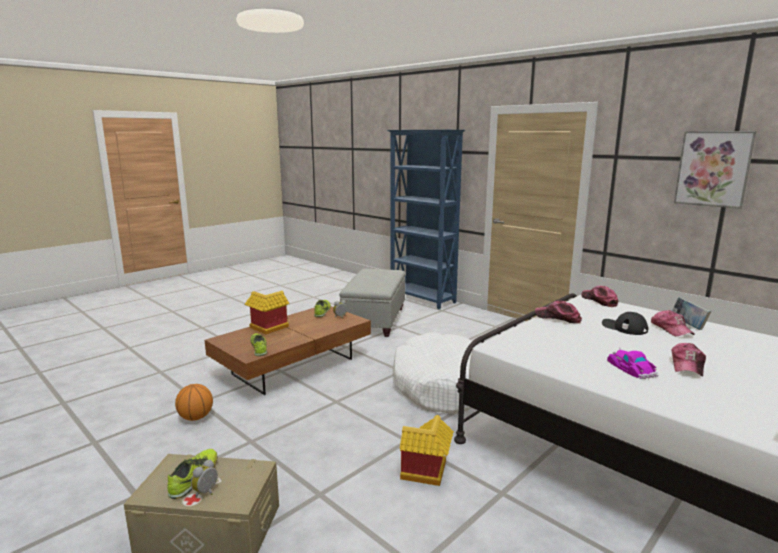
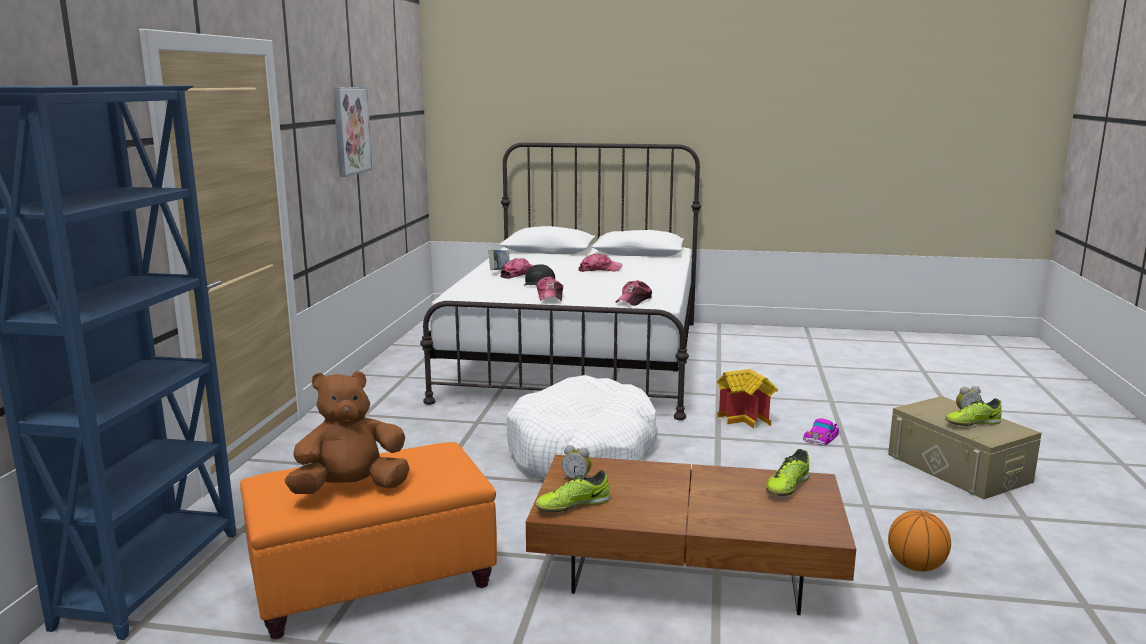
camera: 125 degrees left, 0 degrees up
(267, 329) = (723, 516): toy house -> none
(369, 276) = (350, 489): none -> brown plush toy
(374, 321) = (375, 581): grey ottoman -> orange ottoman
(599, 301) = (459, 292): cap -> cap (634, 300)
(631, 368) = (631, 277): toy car -> toy car (821, 437)

